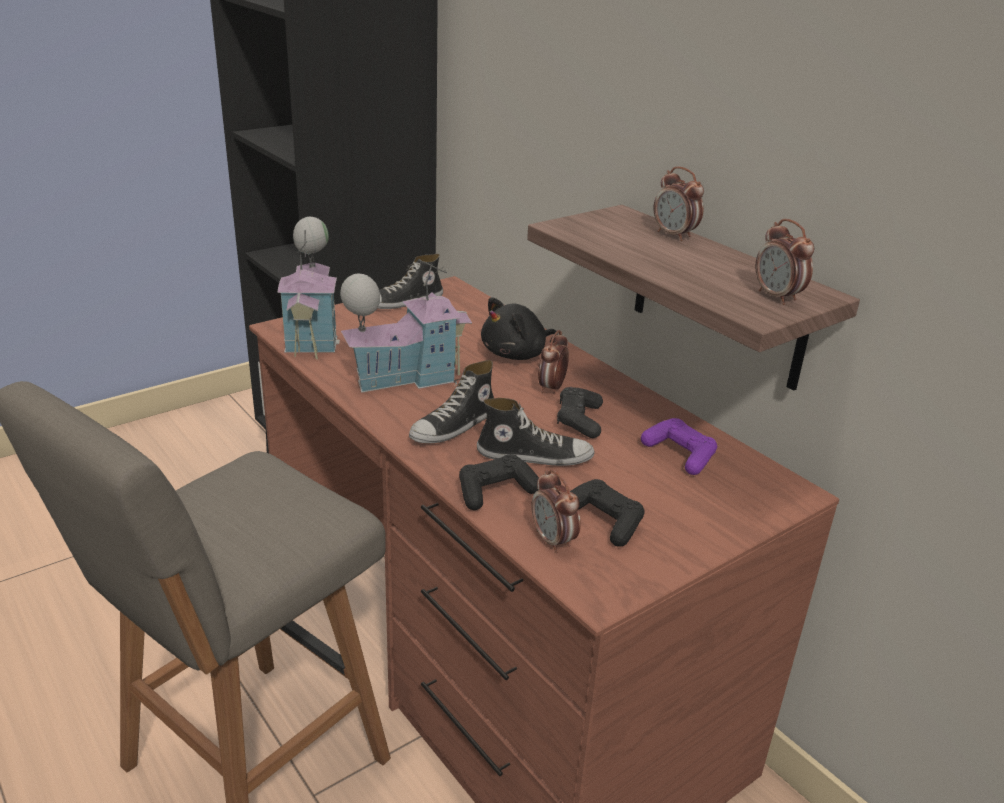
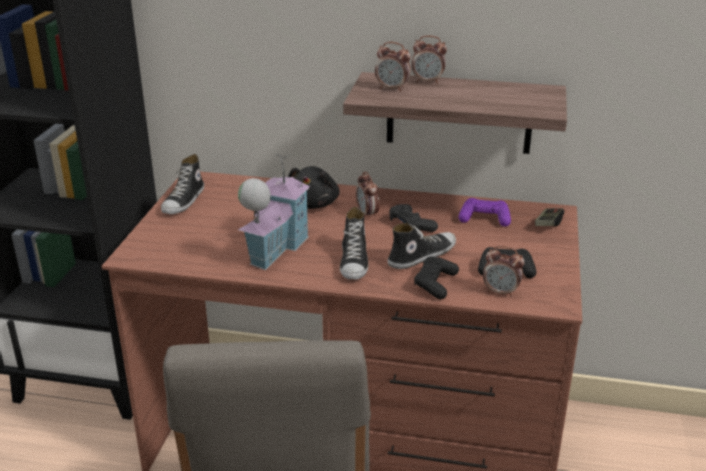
camera: 40 degrees left, 0 degrees up
(313, 334) = (163, 250): toy house -> none
(756, 499) = (548, 224): none -> game controller
(777, 297) = (537, 98): alarm clock -> alarm clock (392, 89)

